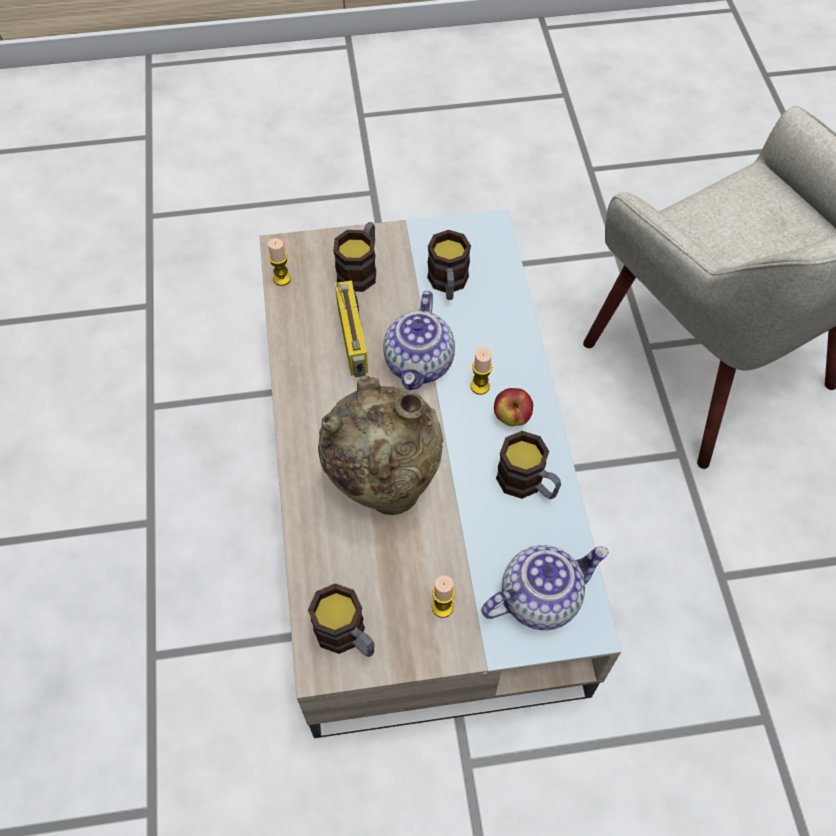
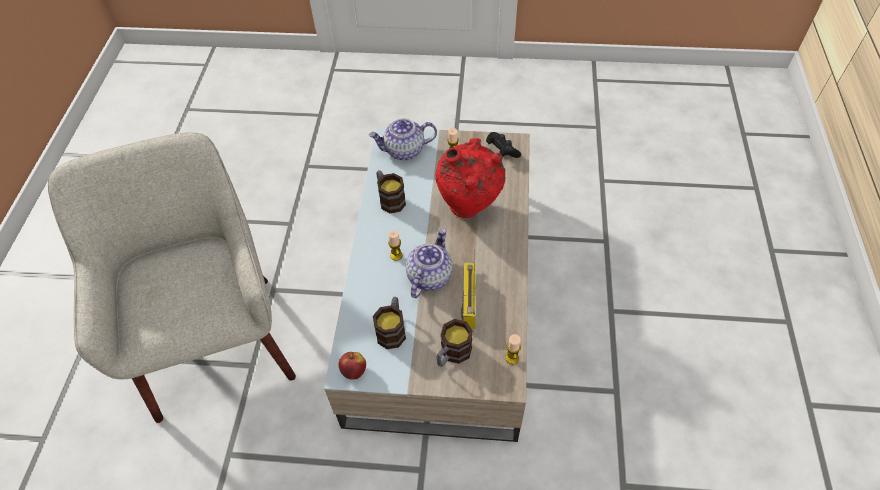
camera: 165 degrees left, 5 degrees down
(347, 636) = (502, 150): mug -> black game controller
(384, 488) = (469, 210): beige vase -> red vase
(511, 417) = (384, 234): apple -> apple (354, 371)

